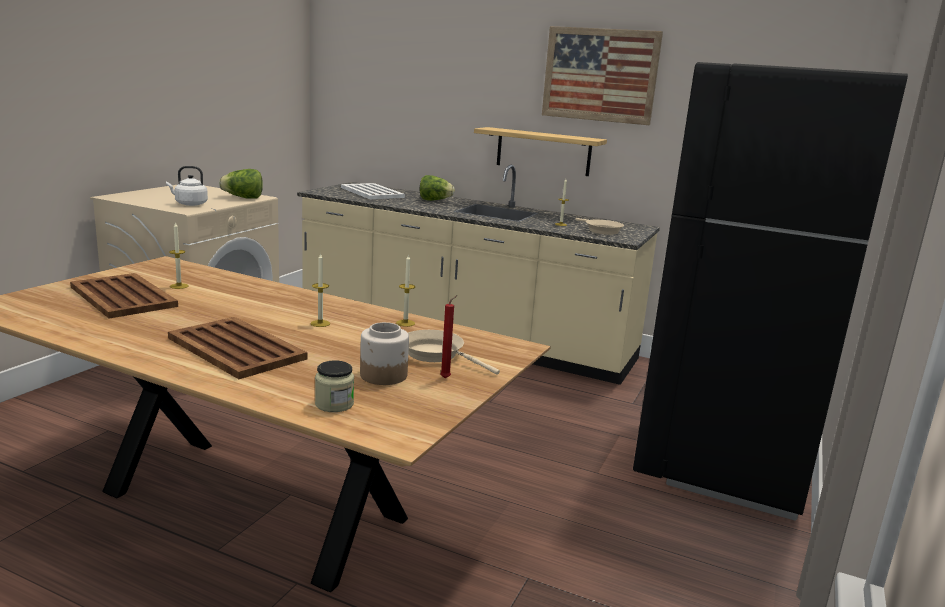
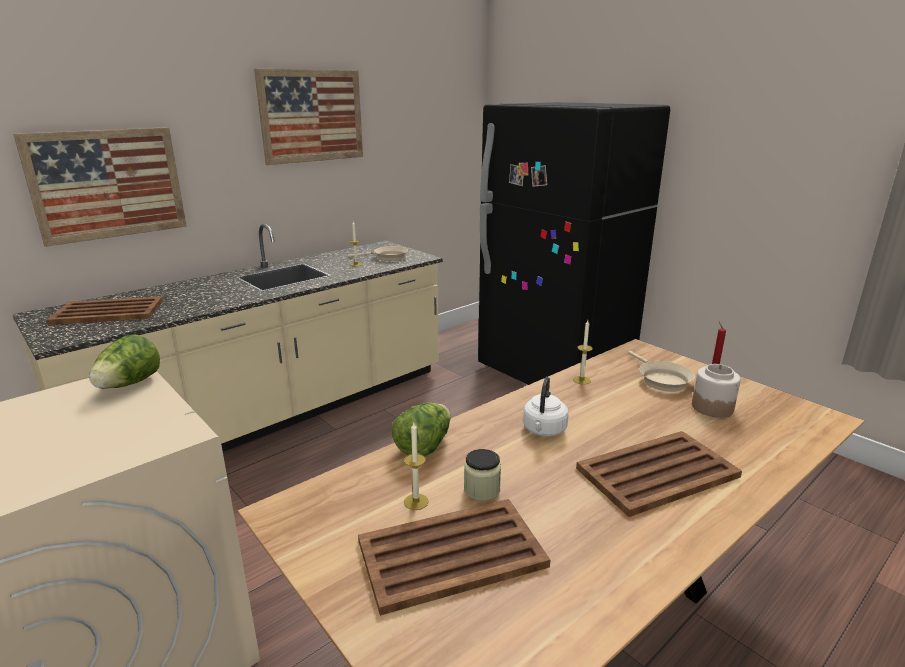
camera: 65 degrees left, 5 degrees up
(189, 204) = (134, 429): white kettle -> white kettle (544, 431)
(320, 323) = (580, 419): candle -> none
(334, 404) = (780, 436): jar -> jar (481, 490)
(372, 192) = (109, 312): white tray -> brown tray
(423, 108) = (108, 184): none -> picture
(435, 200) = (197, 290): lettuce -> lettuce (424, 446)
(437, 355) = (661, 380): beige frying pan -> beige frying pan turned 75 degrees counterclockwise
(543, 151) = (274, 202): shelf -> none

